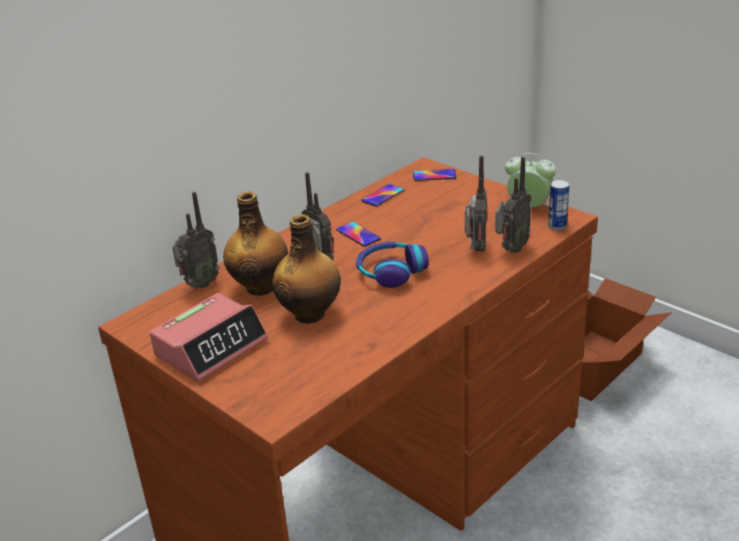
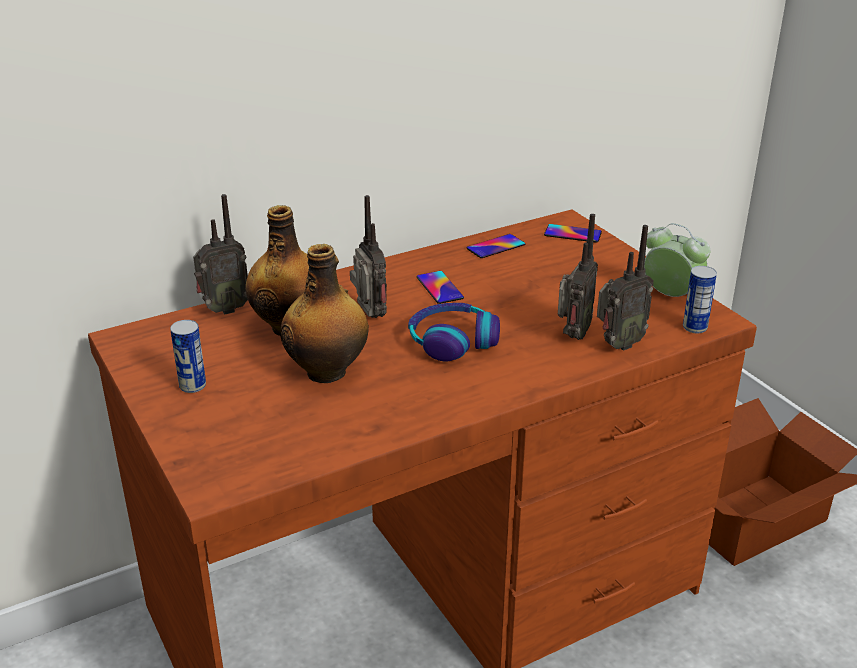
camera: 15 degrees right, 0 degrees up
(211, 347) = (192, 386): alarm clock -> can

